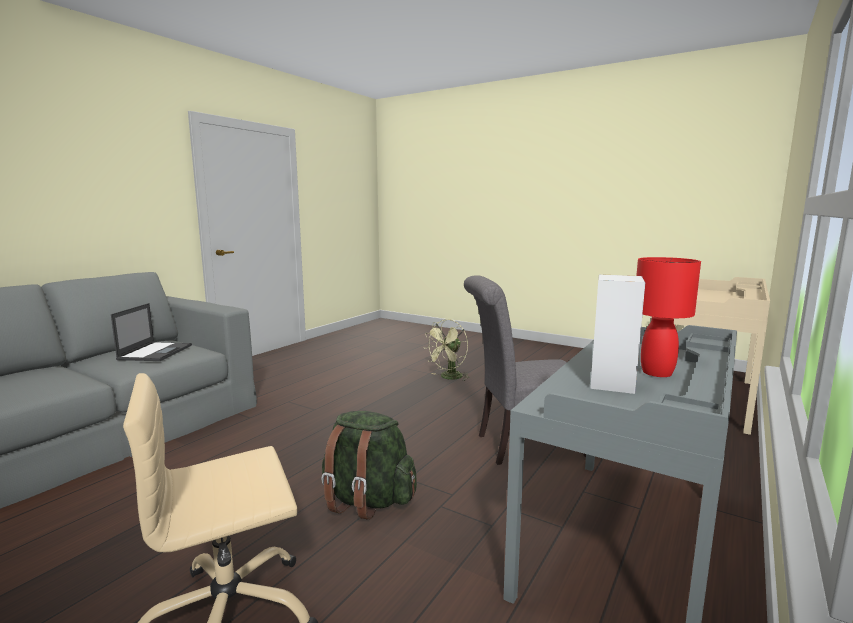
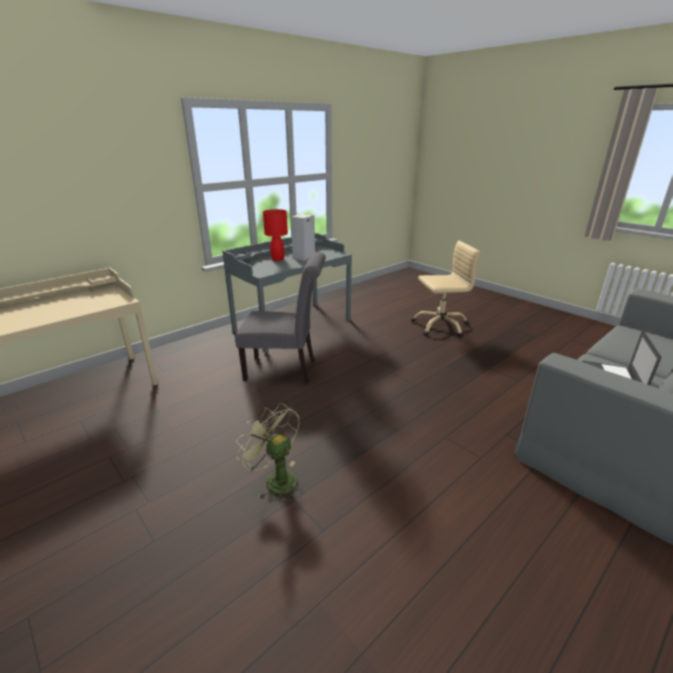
camera: 165 degrees left, 15 degrees up
(367, 501) = (394, 352): green backpack -> none
(448, 378) = (275, 479): green fan -> green fan turned 105 degrees counterclockwise

